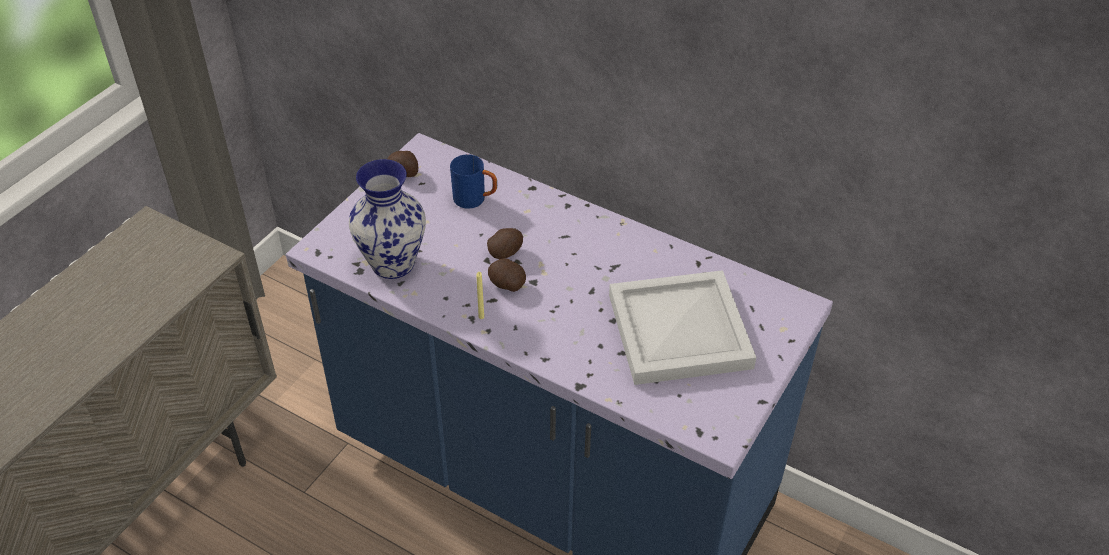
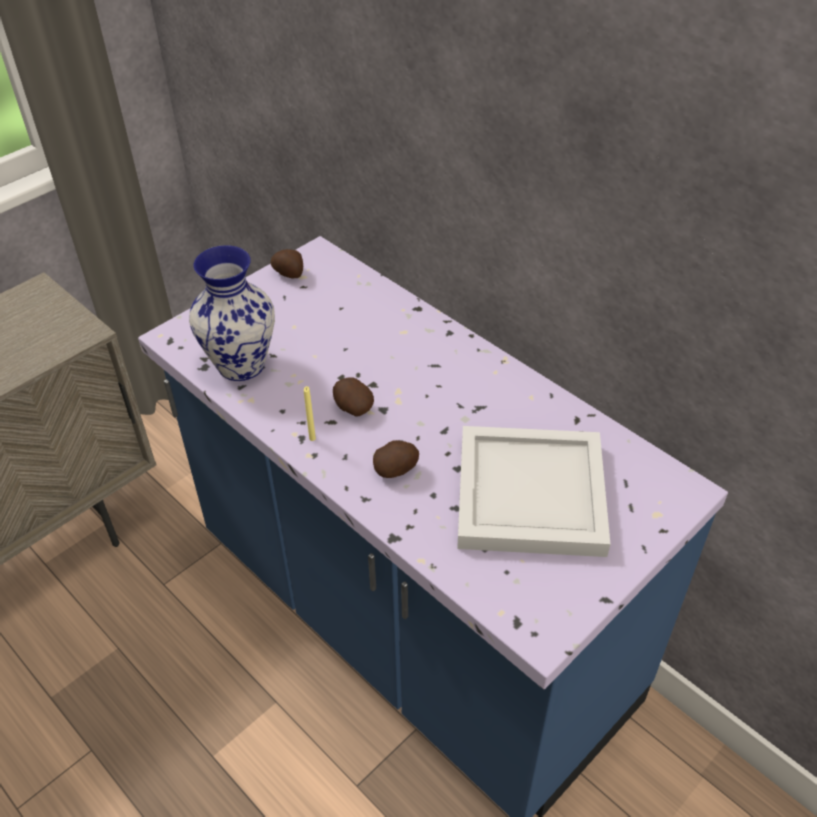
camera: 15 degrees right, 0 degrees up
(475, 199) = (352, 311): blue mug -> none
(506, 253) = (365, 373): potato -> potato (396, 469)

